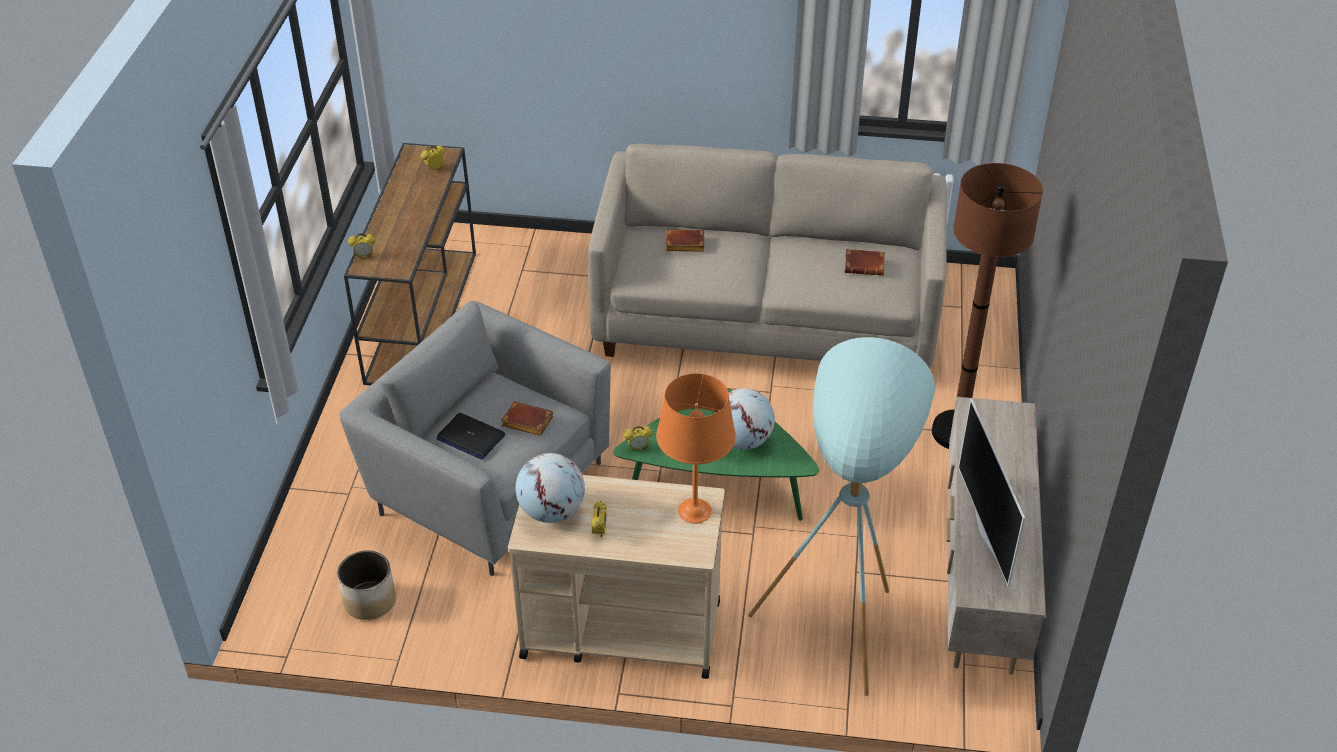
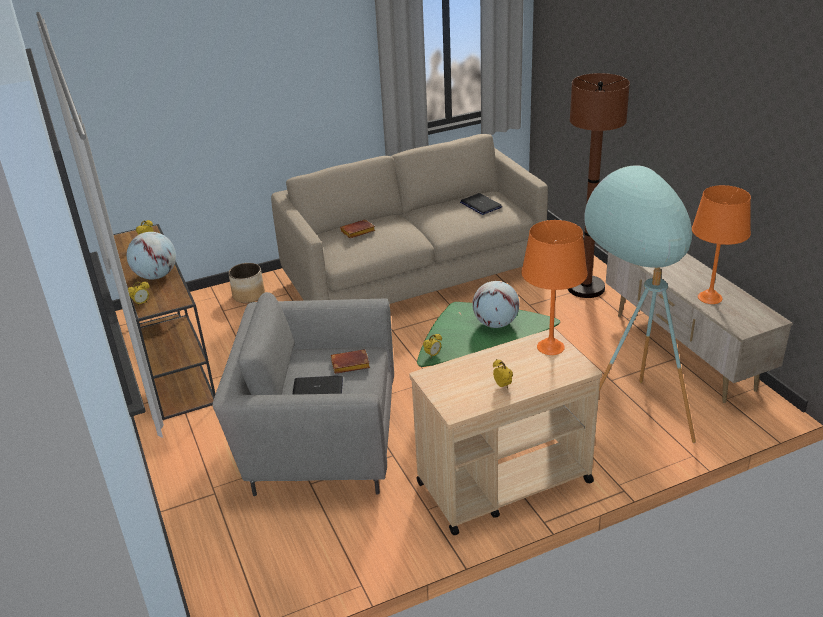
camera: 30 degrees left, 10 degrees down
(370, 601) = (300, 556): planter -> planter (249, 295)
(552, 511) = (455, 389): globe -> globe (156, 276)
(865, 265) = (480, 205): brown book -> laptop
(987, 533) = (710, 297): television -> orange table lamp

